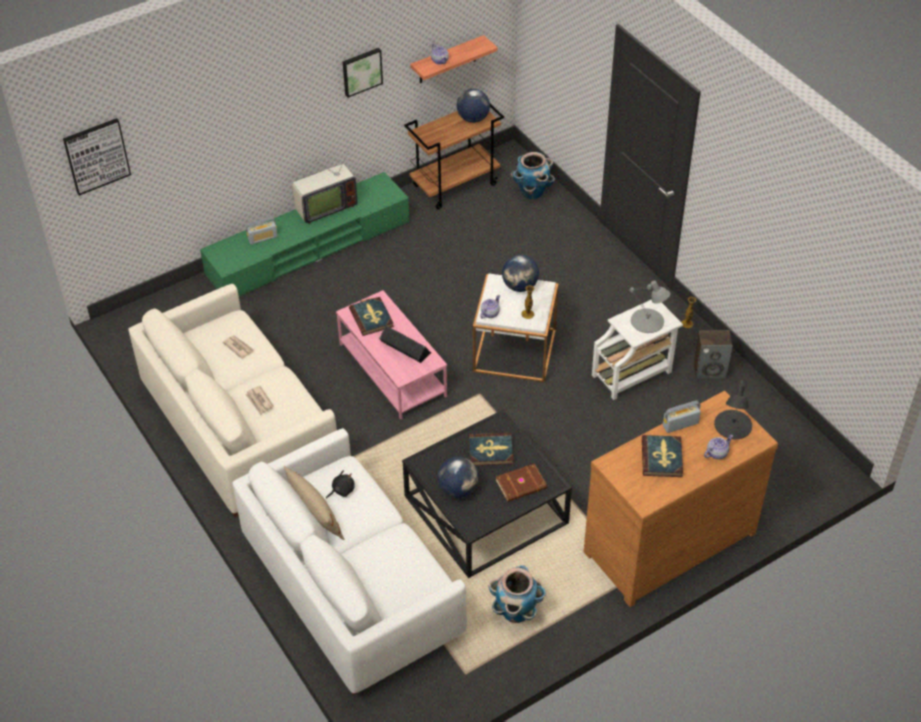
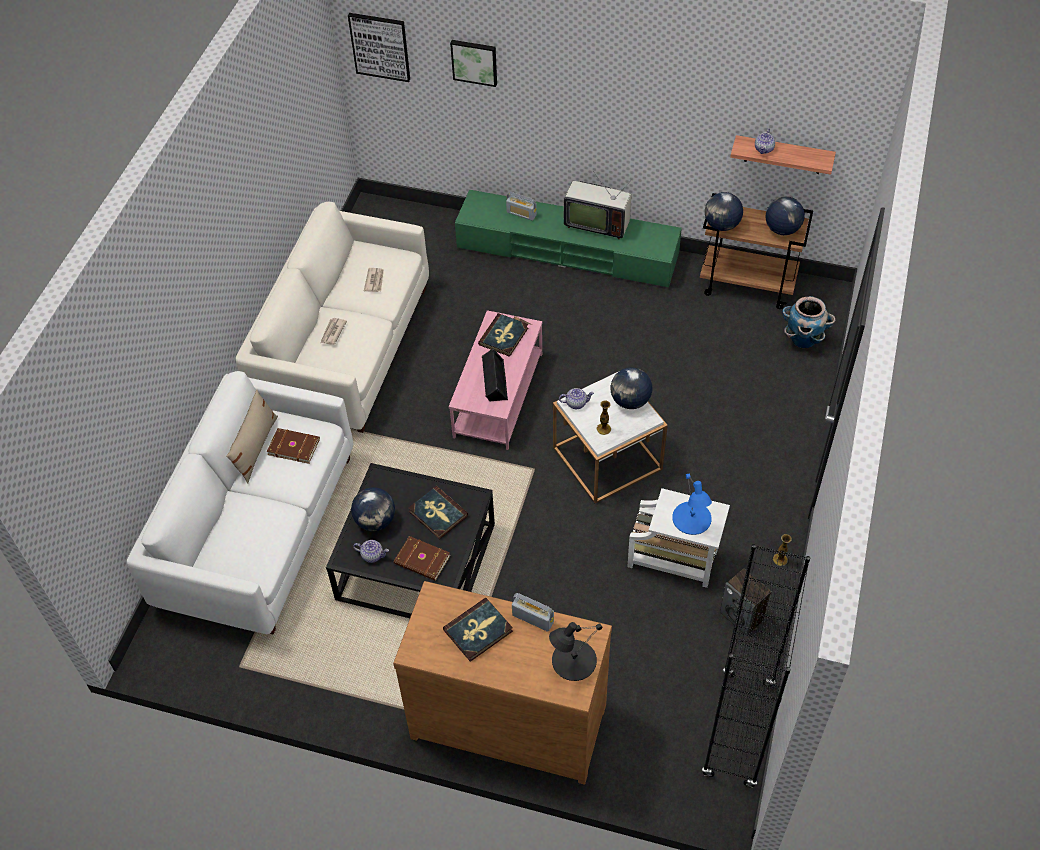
camera: 50 degrees right, 5 degrees up
(342, 490) = (293, 446): black plush toy -> brown book
(361, 71) = (675, 113): picture -> picture (474, 61)
(433, 141) = (722, 225): none -> globe
(516, 612) = (331, 658): planter -> none
(647, 321) = (691, 518): grey table lamp -> blue table lamp
(717, 453) = (525, 670): teapot -> teapot (372, 555)
(789, 430) = (738, 730): none -> black bookcase

